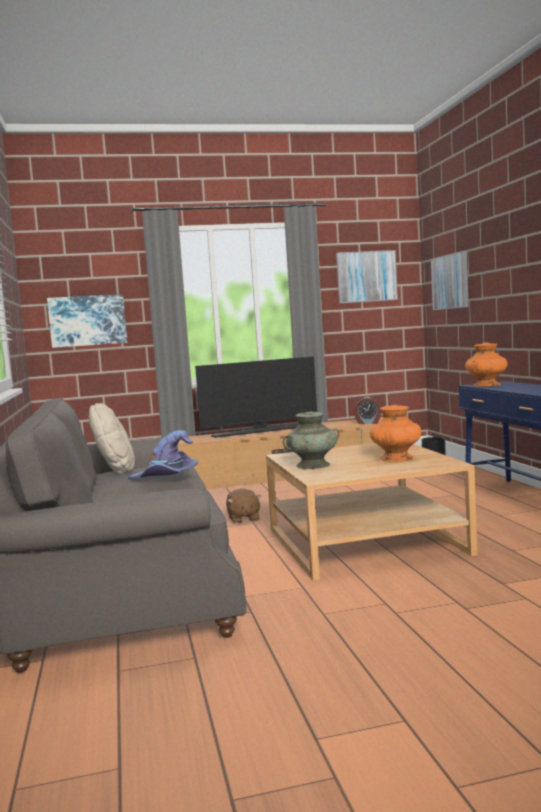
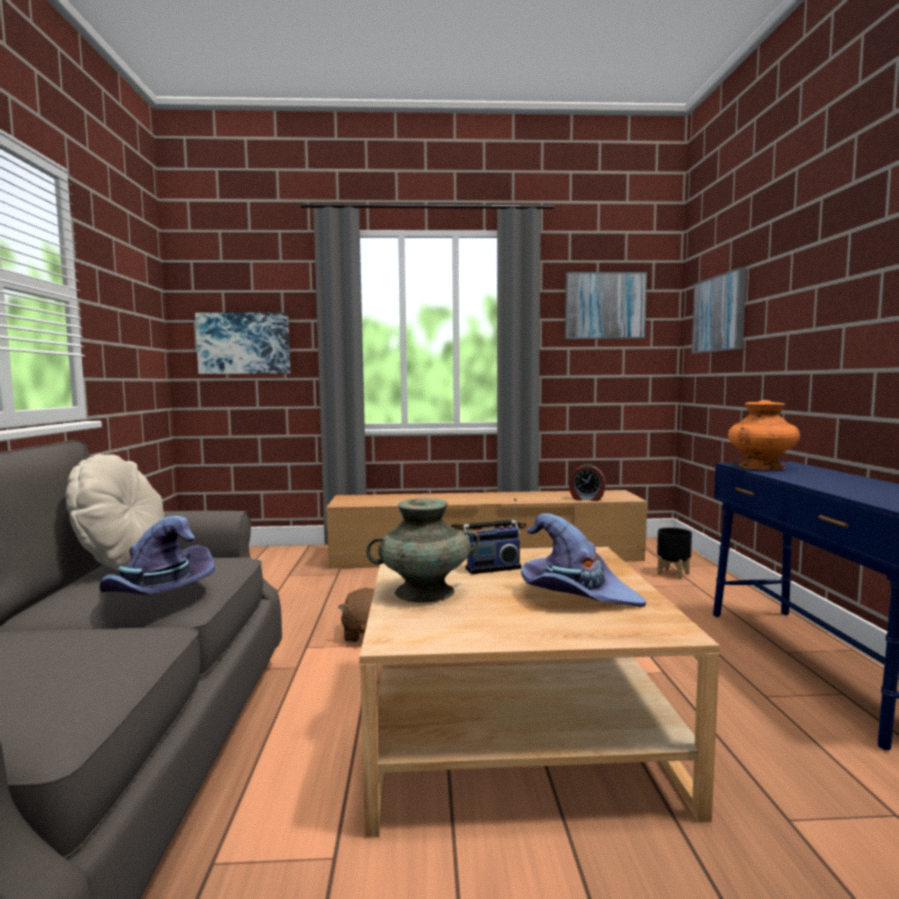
camera: 10 degrees right, 0 degrees up
(260, 431) = (443, 498): television -> none
(341, 454) = (492, 568): none -> radio
(396, 458) = (576, 595): orange vase -> purple hat

